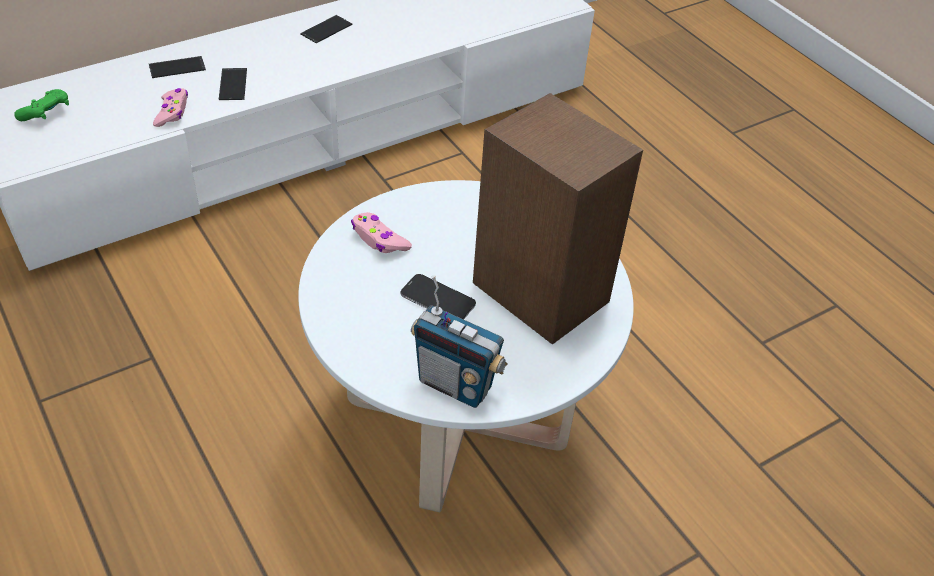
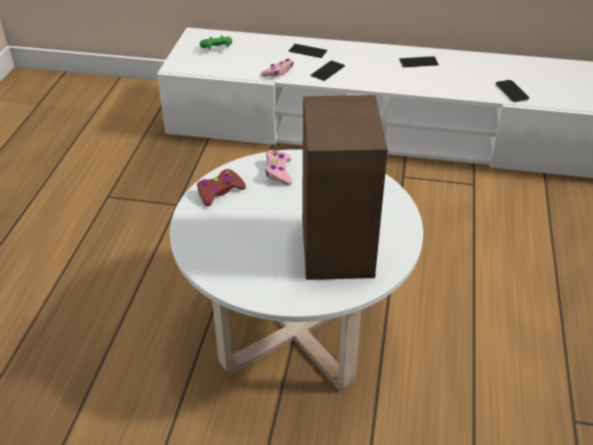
camera: 45 degrees right, 5 degrees down
(344, 300) = (220, 192): none -> red game controller
(438, 299) = (270, 219): phone -> phone (511, 92)
(455, 384) = (222, 266): radio -> none

